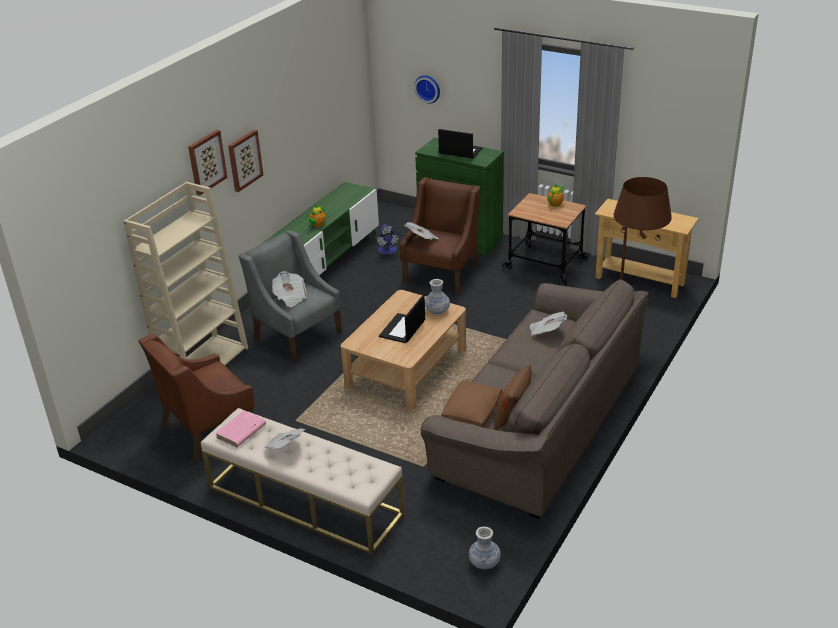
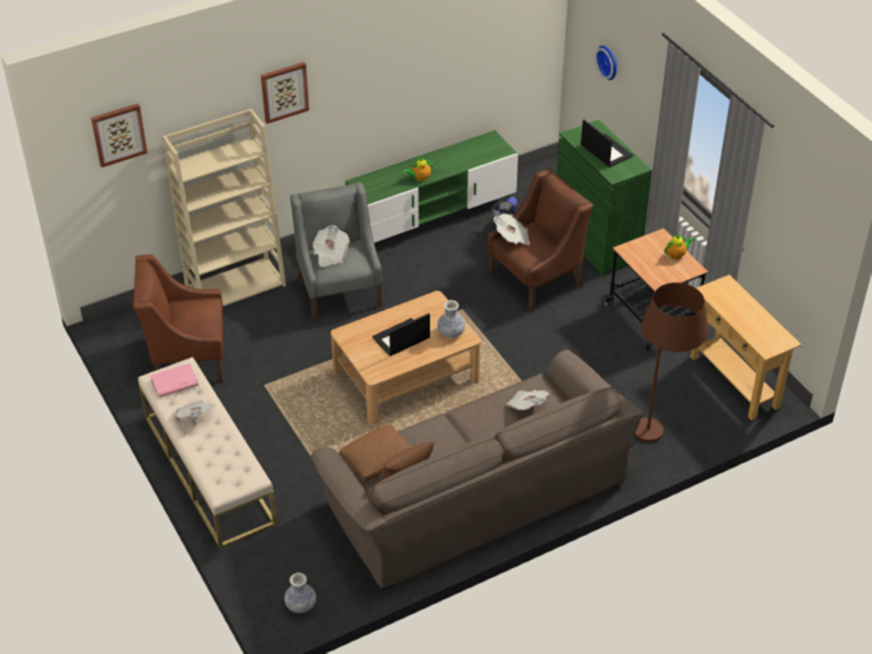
camera: 30 degrees right, 10 degrees up
(244, 160) = (340, 94): picture -> picture (118, 134)

